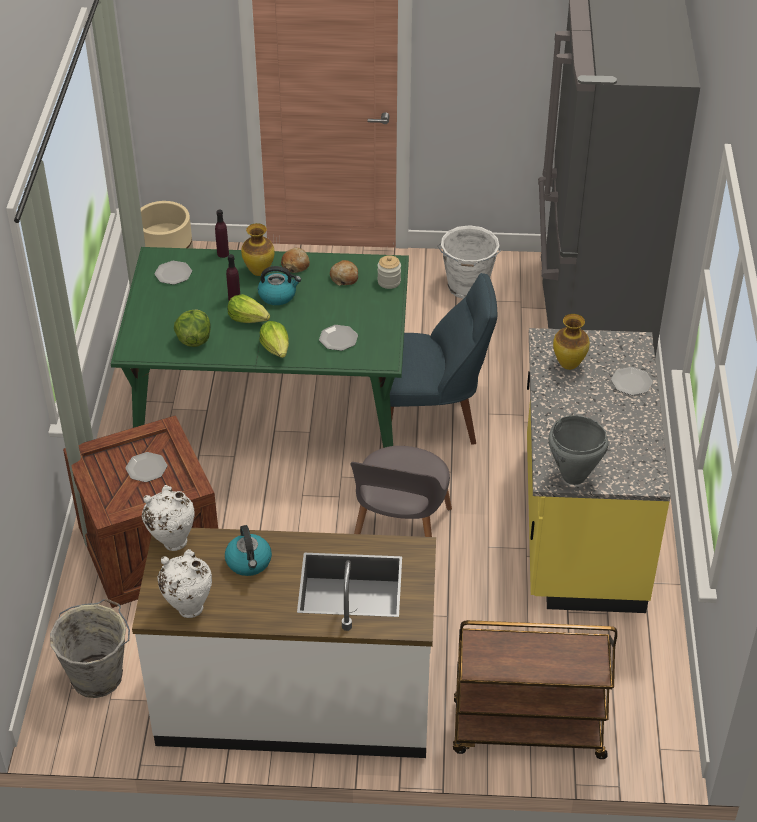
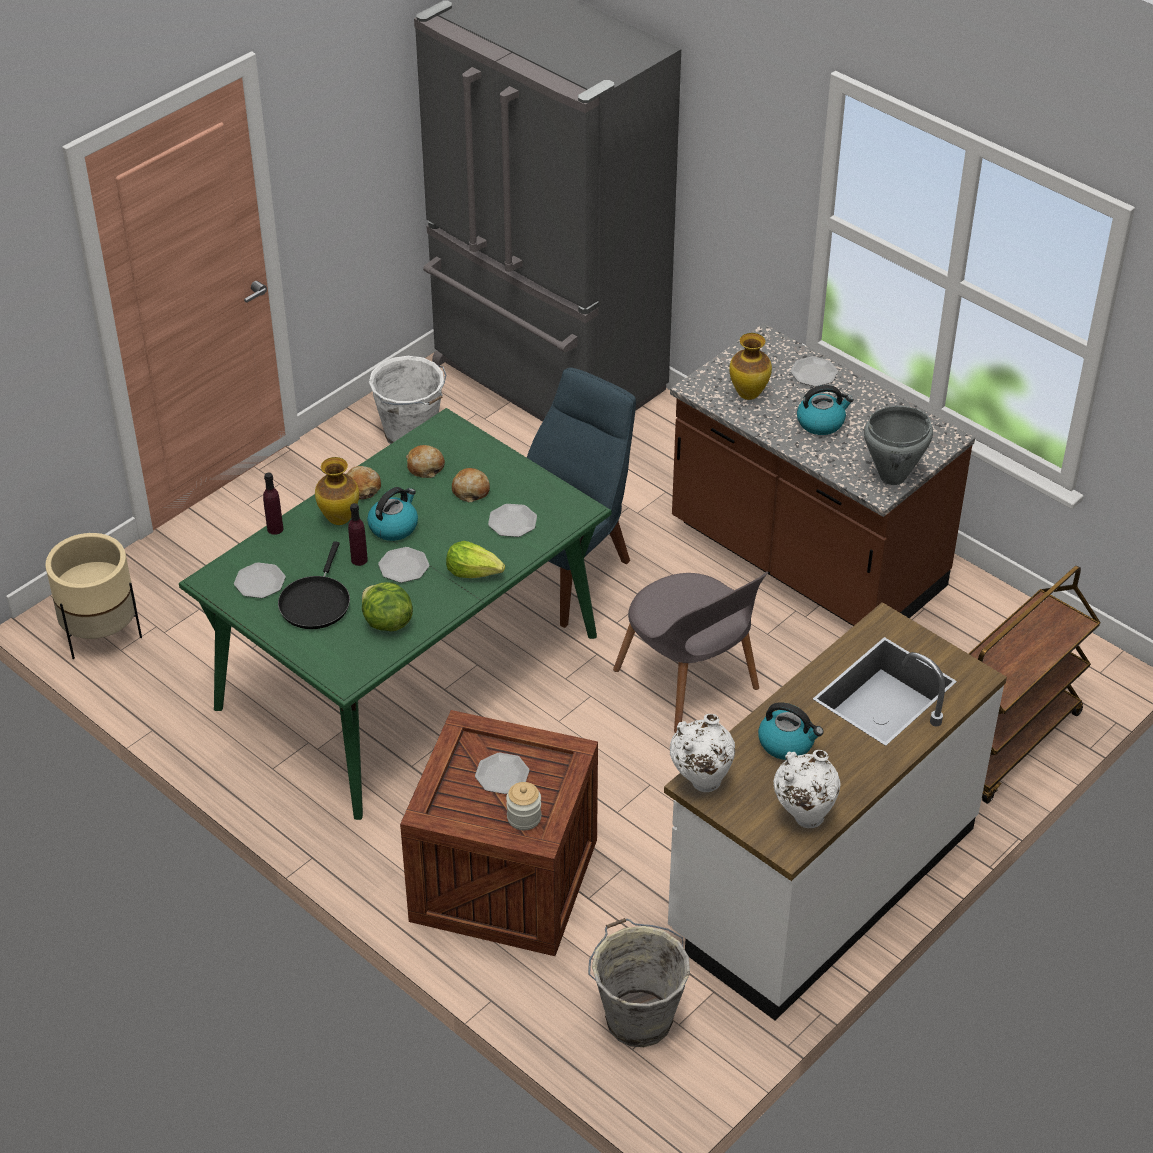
camera: 50 degrees left, 0 degrees up
(180, 304) = (316, 602): none -> black frying pan
(248, 319) = (403, 566): lettuce -> plate
(346, 306) = (470, 490): none -> bread
(389, 282) = (470, 442): jar -> jar (524, 818)
(579, 526) = (805, 559): yellow counter -> brown counter
(585, 413) = (821, 422): none -> kettle

